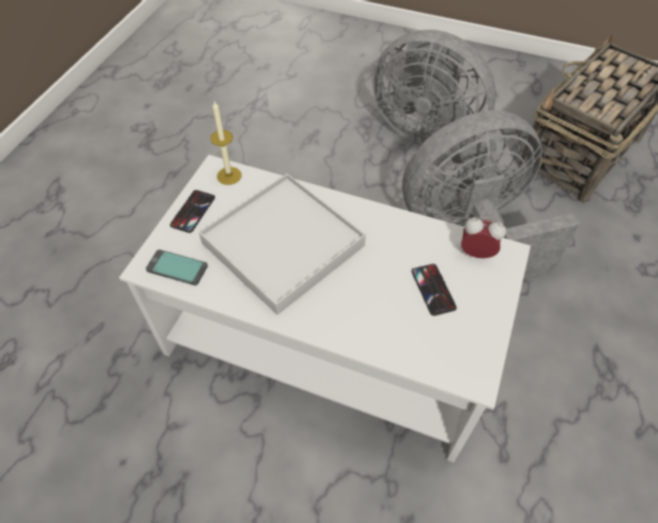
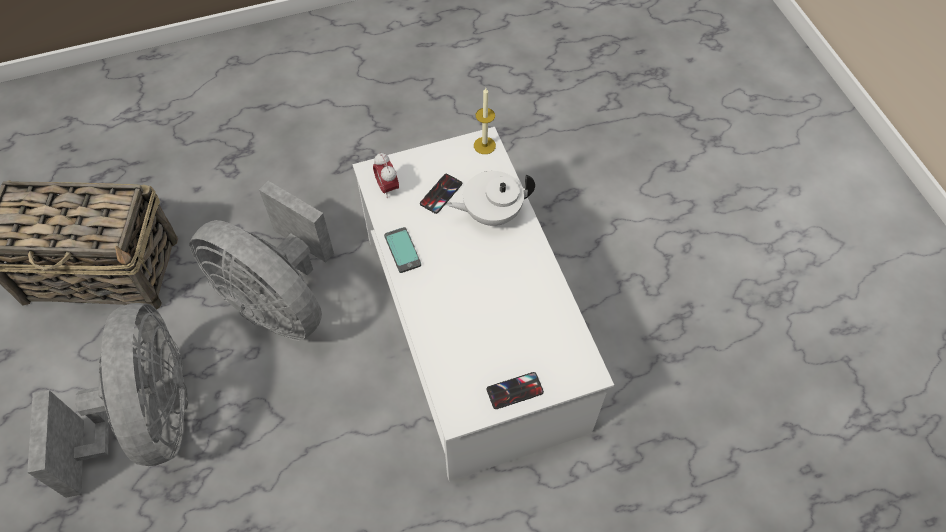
camera: 130 degrees left, 5 degrees up
(177, 268) = (570, 352): phone -> phone (403, 250)
(229, 175) = (455, 398): candle -> candle (484, 145)
(282, 244) = (486, 303): white tray -> none
(372, 314) = (491, 213): none -> white teapot

